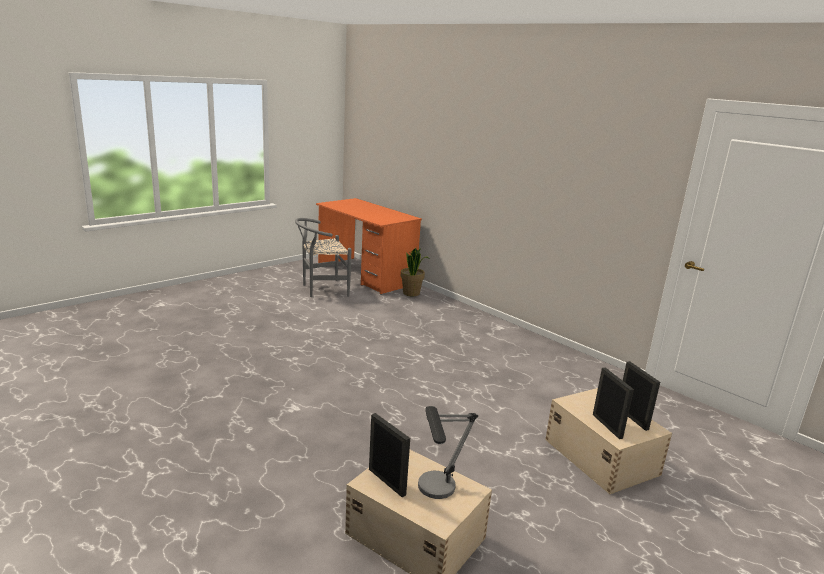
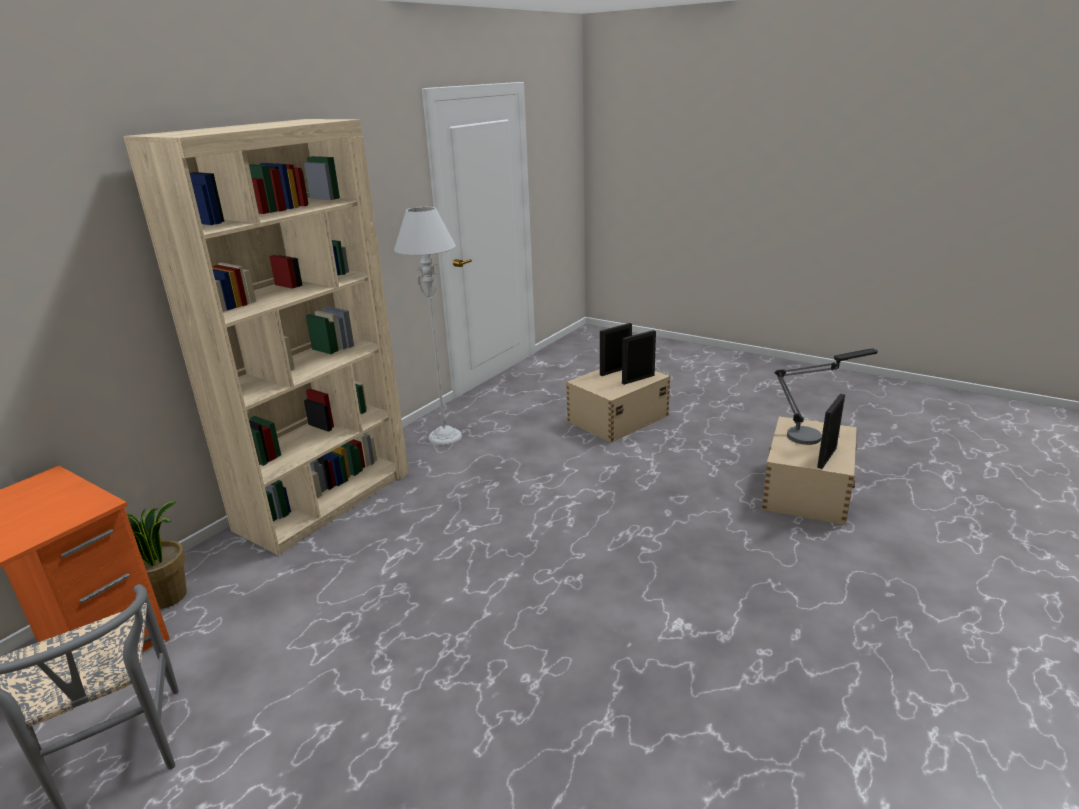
camera: 100 degrees left, 5 degrees up
(482, 324) = (326, 500): none -> beige bookcase
(564, 366) = (445, 437): none -> grey floor lamp

